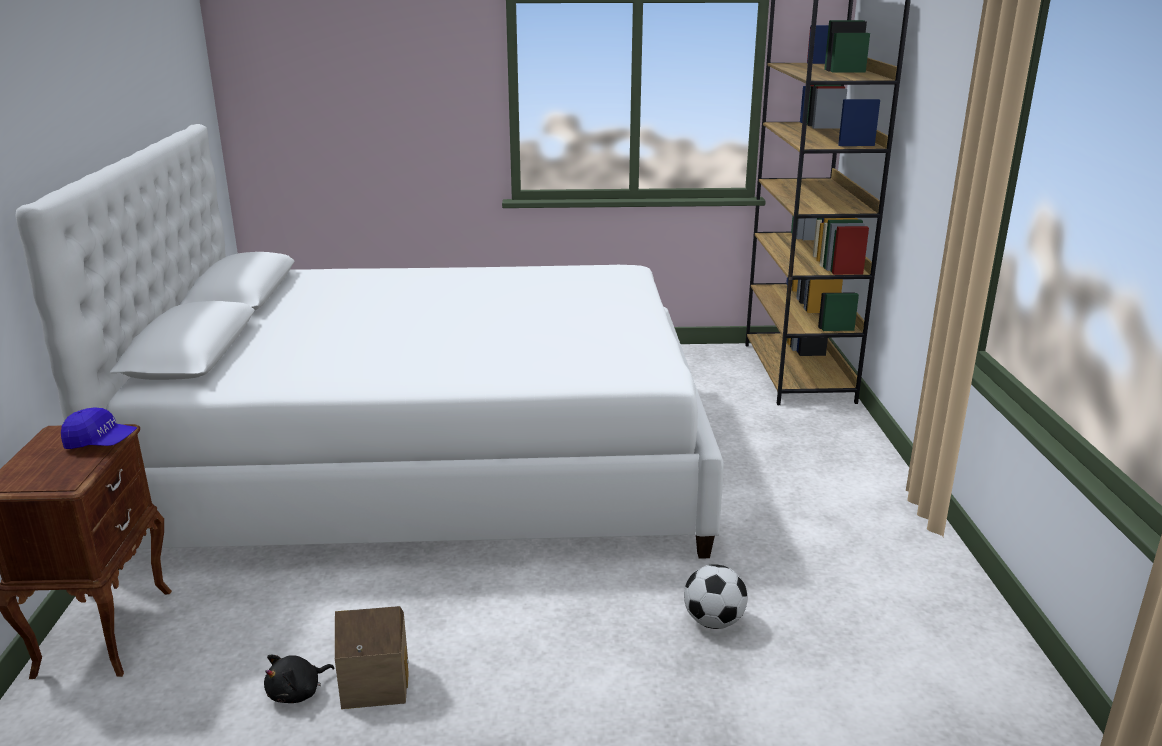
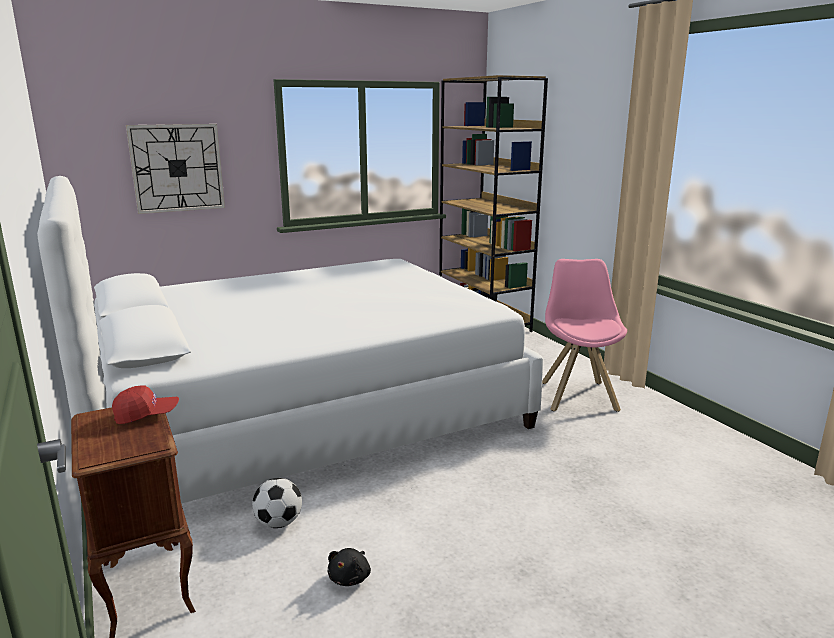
camera: 25 degrees left, 5 degrees down
(101, 443) = (147, 415): blue cap -> red cap
(372, 112) = (177, 168): none -> wall clock
(375, 681) = (399, 553): toy house -> none
(713, 621) = (570, 460): football -> football (279, 523)
(826, 524) = (578, 396): none -> pink chair

